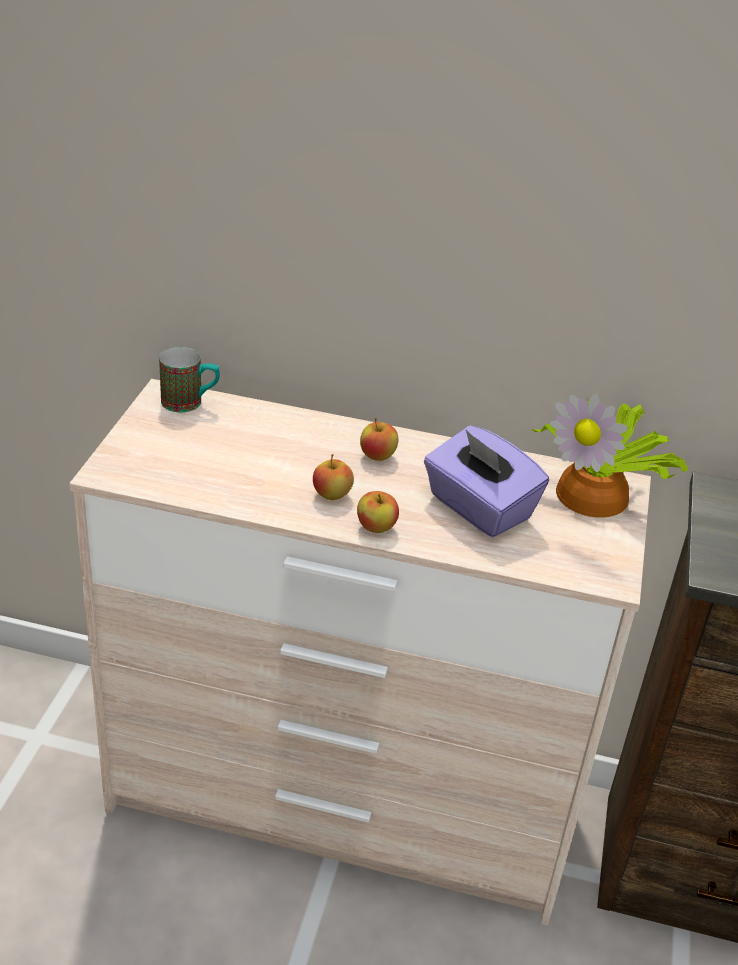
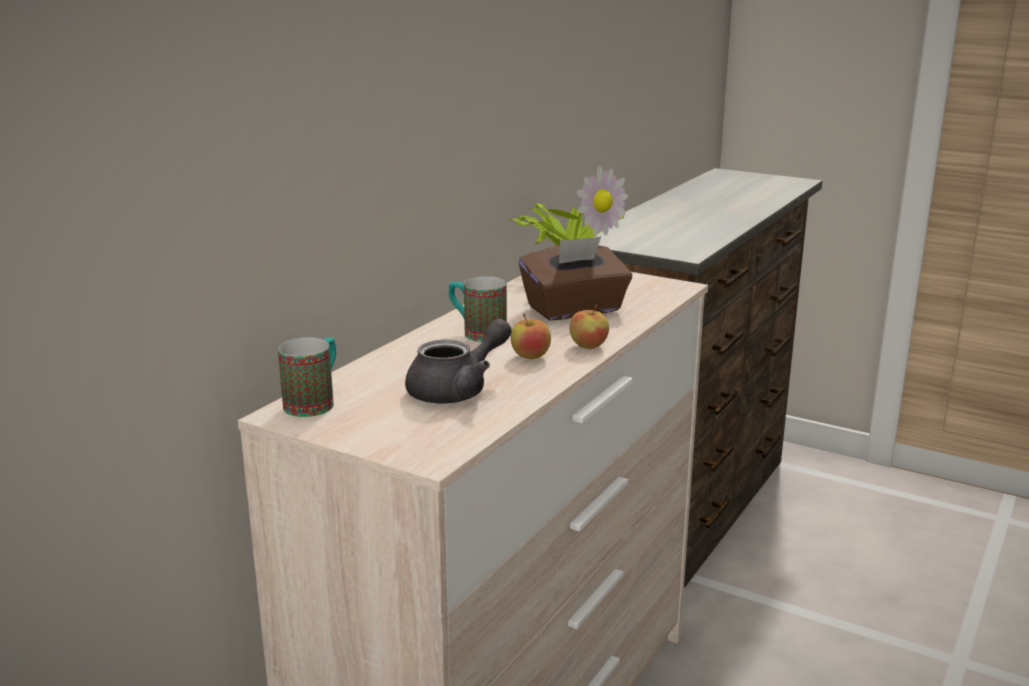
camera: 70 degrees left, 15 degrees down
(237, 466) = (458, 390): none -> grey teapot
(377, 456) = (477, 333): apple -> mug
(478, 508) = (575, 310): purple tissue box -> brown tissue box

